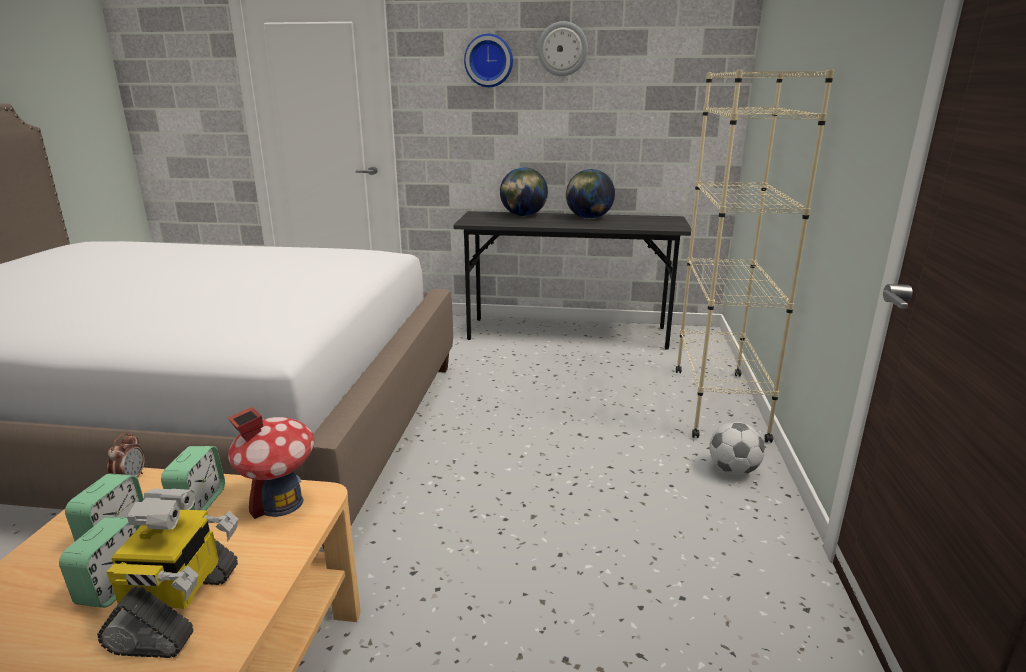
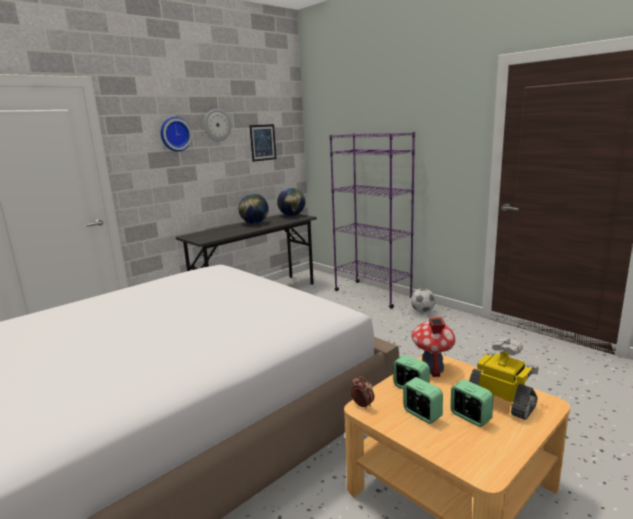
camera: 50 degrees left, 5 degrees down
(523, 215) = (218, 230): globe -> globe (292, 215)
(649, 84) = (263, 142): none -> picture
(718, 403) = (372, 294): beige bookcase -> purple bookcase

